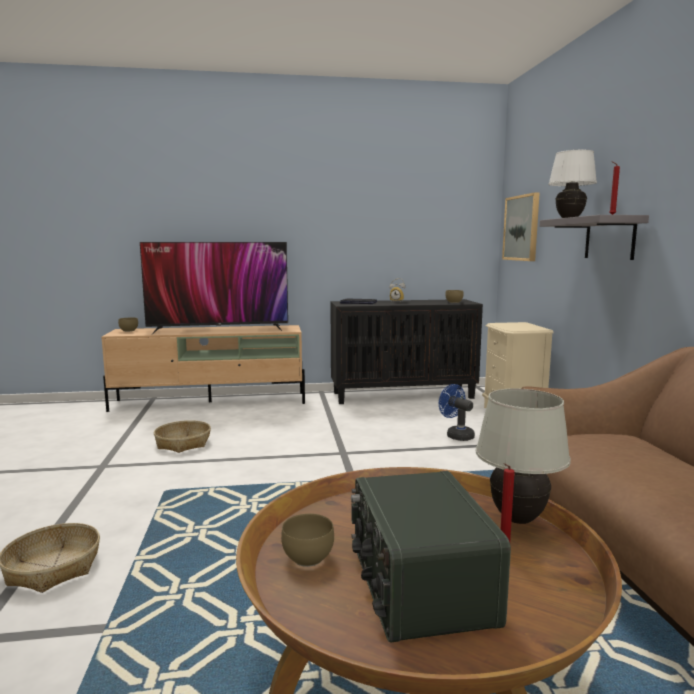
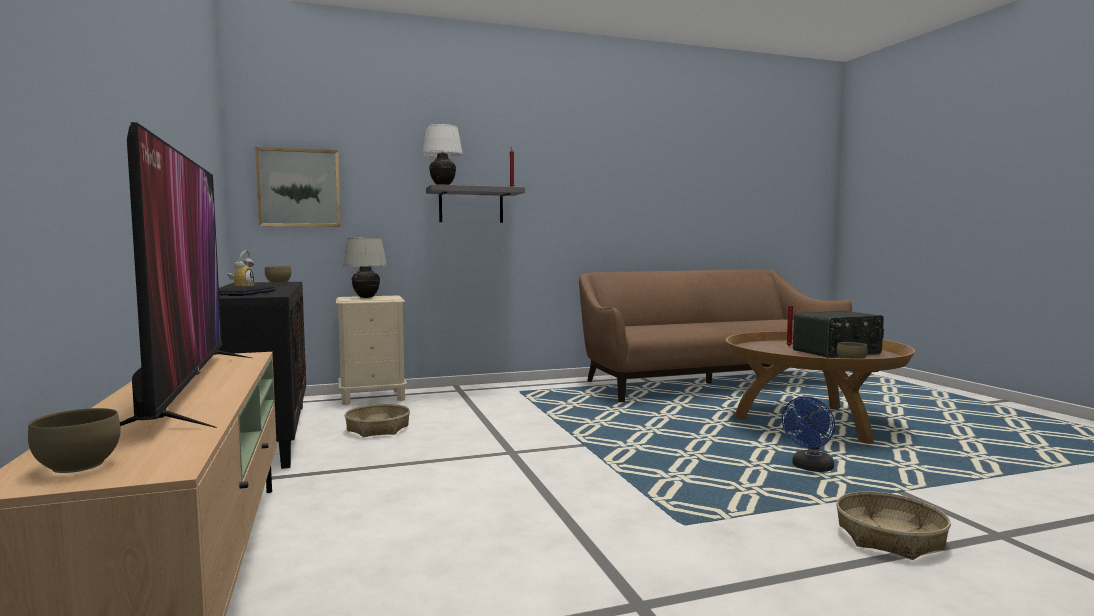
camera: 100 degrees left, 5 degrees down
(183, 443) = (500, 555): basket -> basket (377, 428)
(456, 435) = (445, 414): blue fan -> blue fan (810, 468)
(517, 519) = (755, 343): white table lamp -> white table lamp (366, 297)

